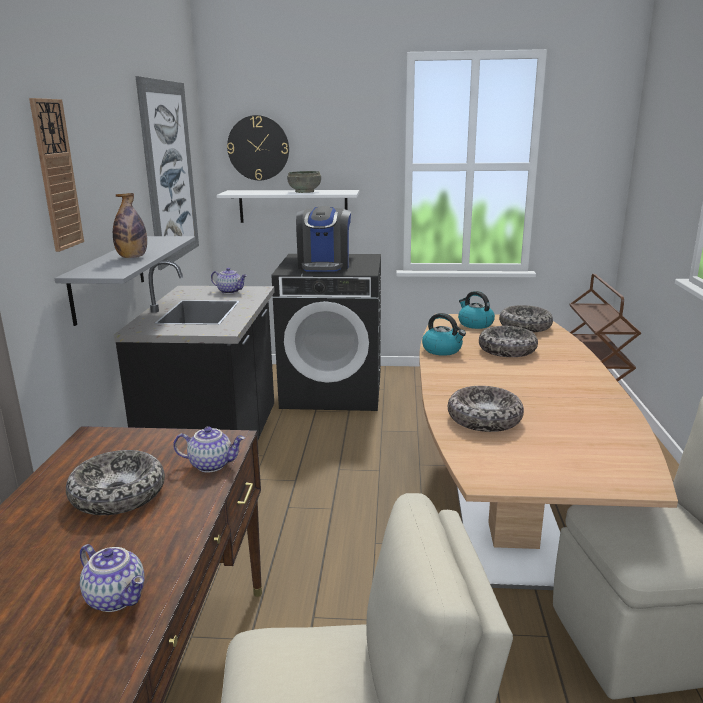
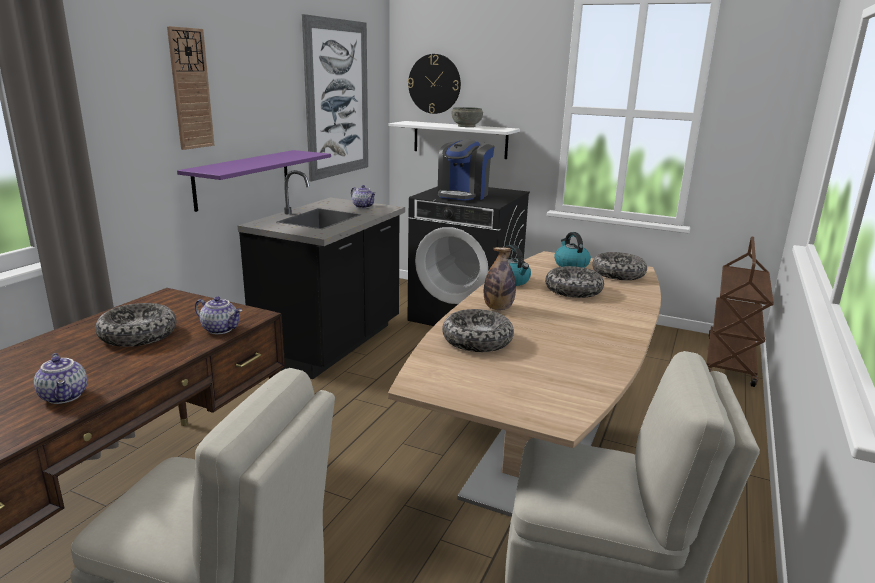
camera: 20 degrees right, 0 degrees up
(108, 277) = (243, 179): grey shelf -> purple shelf
(132, 257) = (254, 163): bottle -> bottle (498, 308)

